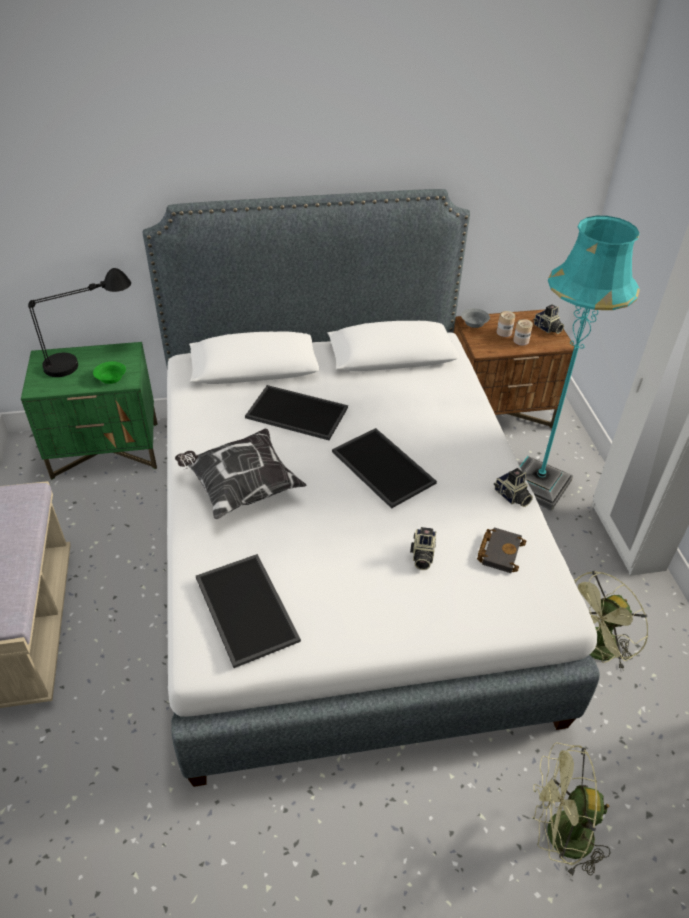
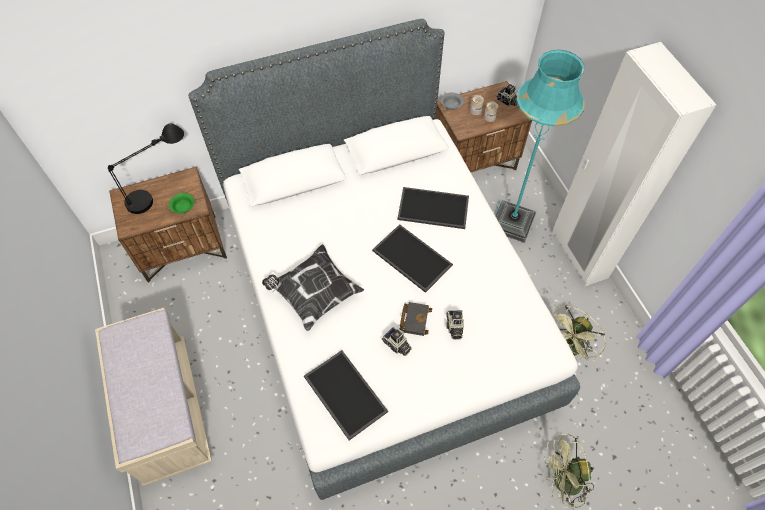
camera: 10 degrees left, 15 degrees up
(107, 450) = (183, 248): green nightstand -> brown nightstand
(295, 413) = (336, 220): tray -> tray (432, 209)
(499, 551) = (505, 314): black book -> black book (414, 319)
(511, 497) = (506, 267): camera -> camera (396, 346)

